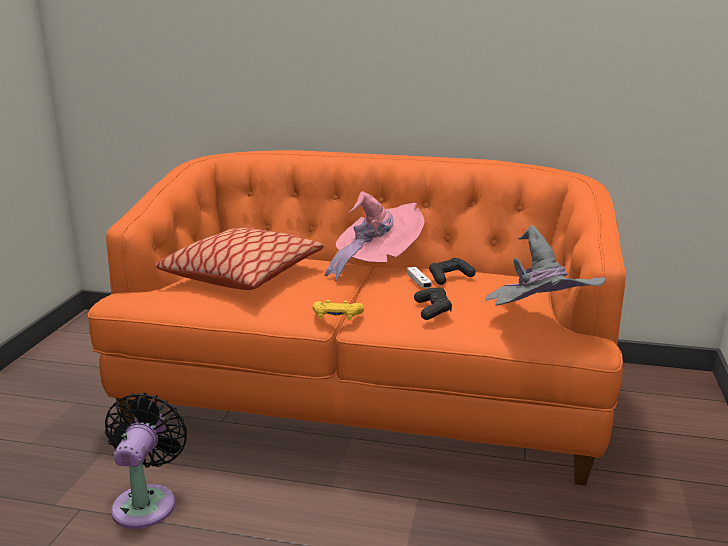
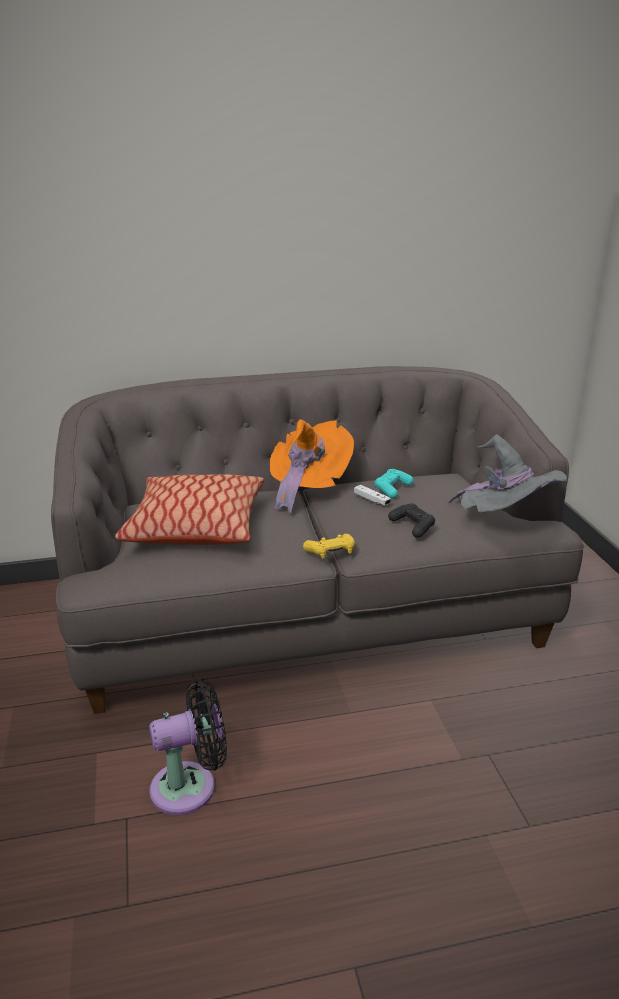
camera: 25 degrees left, 5 degrees up
(146, 502) = (190, 786): black fan -> black fan turned 90 degrees clockwise
(364, 397) = (310, 617): orange sofa -> grey sofa
(375, 264) = (307, 487): pink hat -> orange hat
(449, 277) = (392, 489): black game controller -> turquoise game controller

